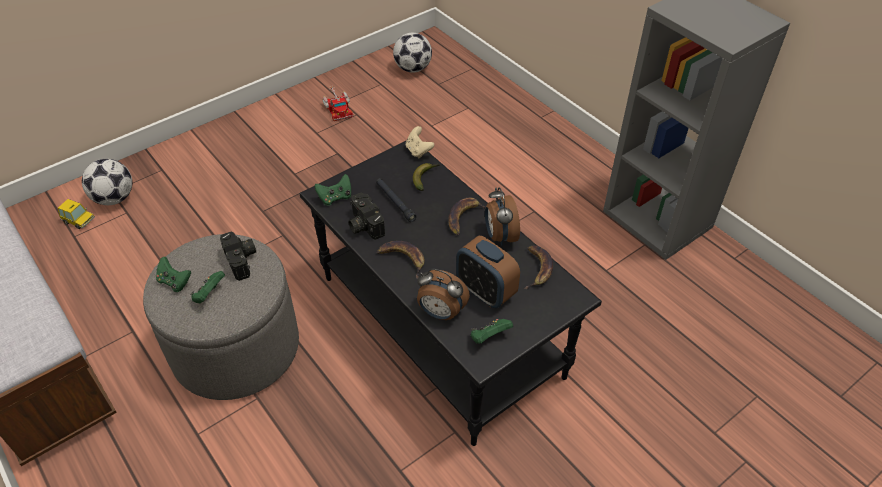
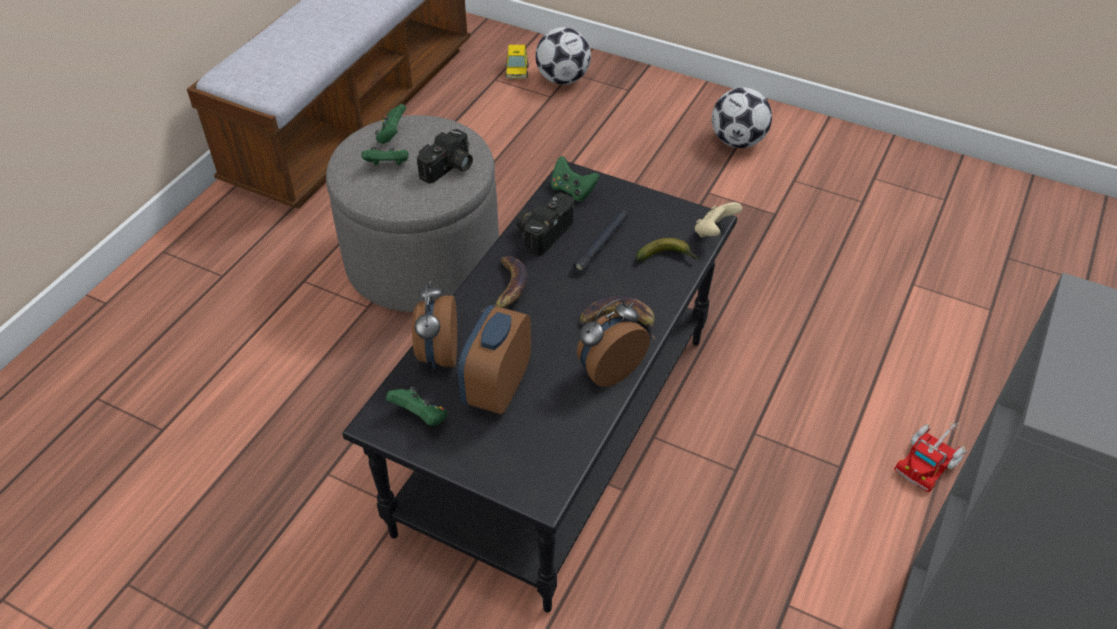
camera: 65 degrees right, 0 degrees up
(338, 108) = (856, 180): toy truck -> toy truck (929, 459)
(413, 68) = (1011, 218): football -> football (737, 141)
(538, 269) = (571, 432): banana -> none

